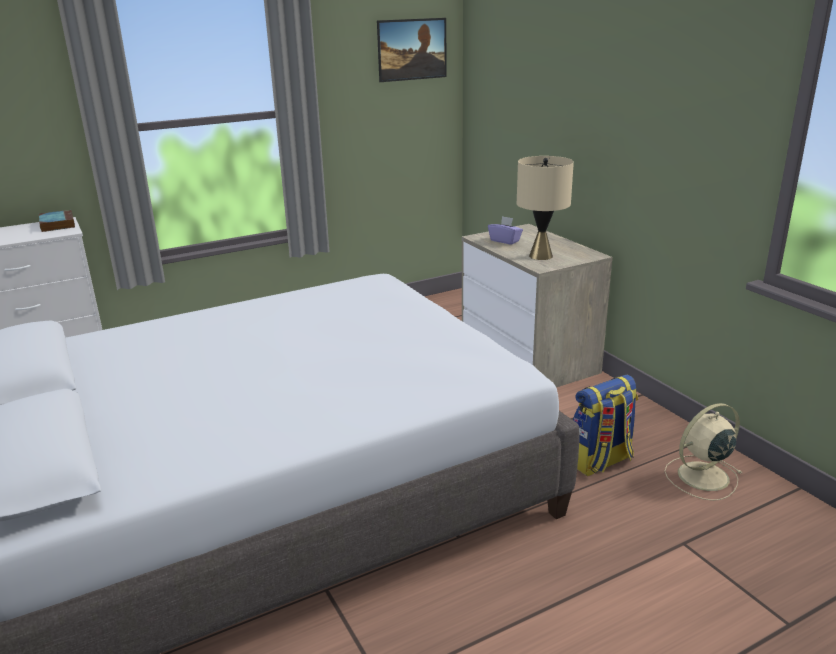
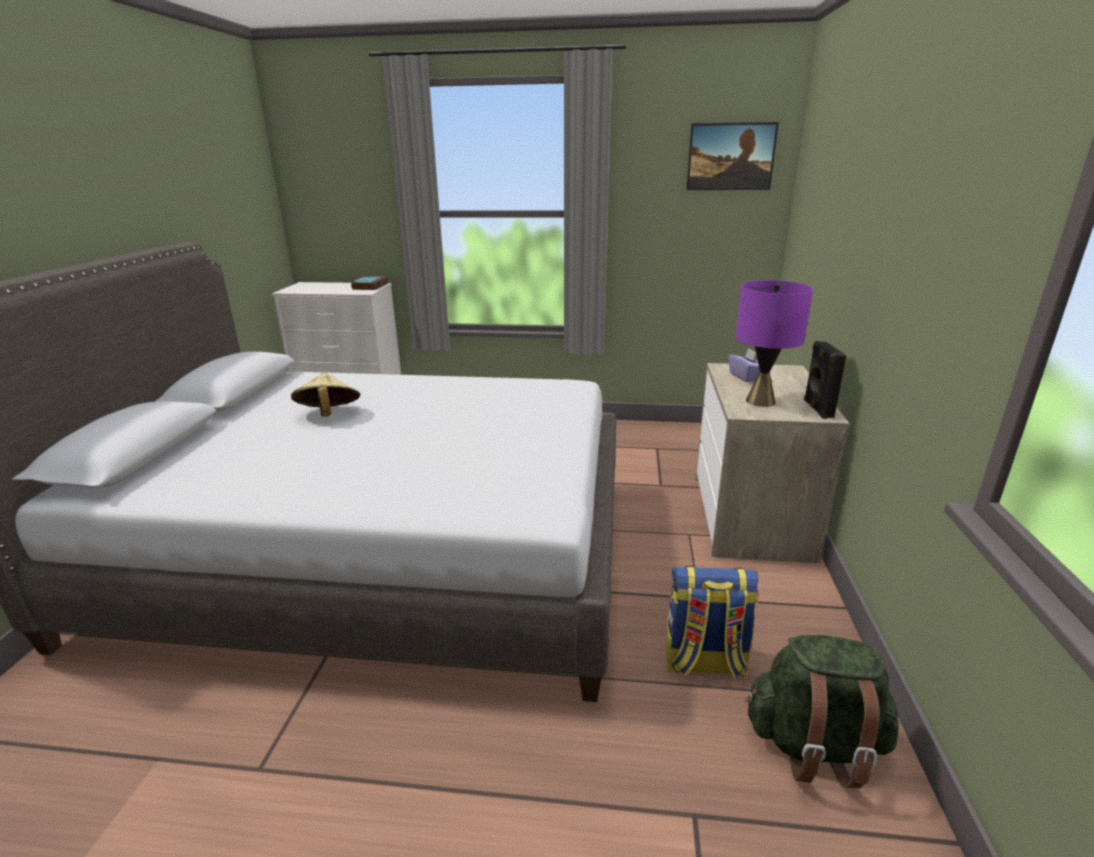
camera: 35 degrees right, 0 degrees up
(192, 365) = (328, 415): none -> beige hat
(541, 256) = (760, 401): beige table lamp -> purple table lamp
(582, 252) = (817, 409): none -> black speaker
(701, 477) = (814, 745): beige fan -> green backpack

